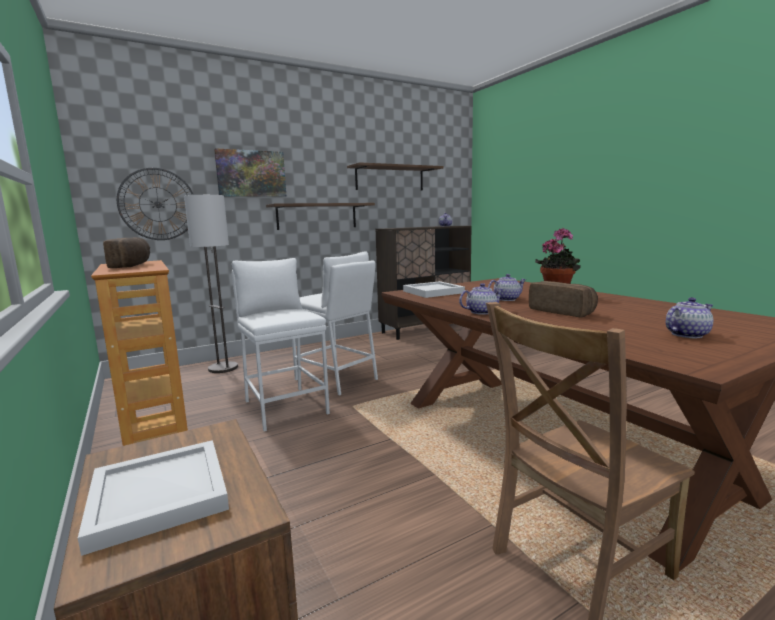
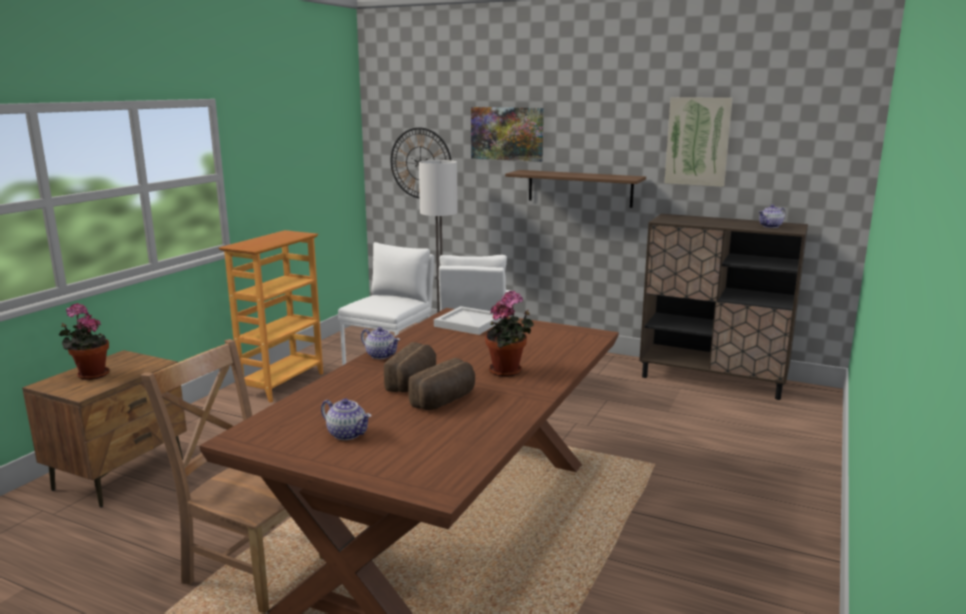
camera: 55 degrees right, 5 degrees up
(133, 265) = (274, 239): bread -> bread (445, 400)
(157, 497) = (90, 375): white tray -> potted plant
(390, 178) = (697, 141): brown shelf -> picture
(506, 299) = (460, 354): teapot -> none

